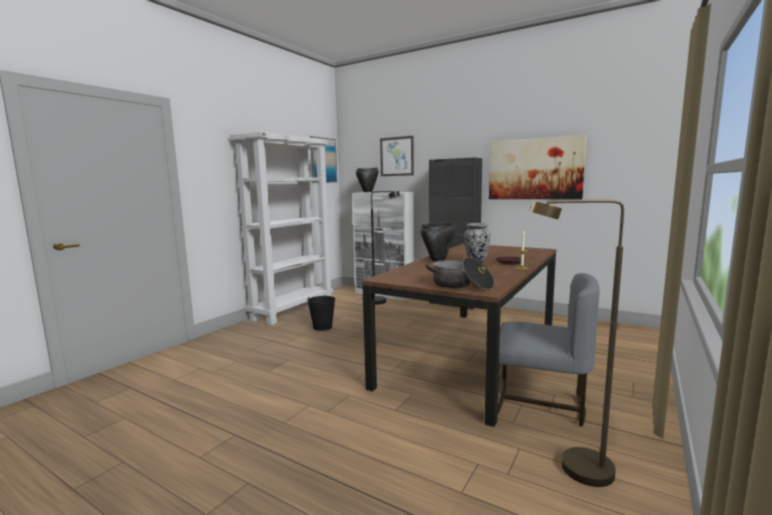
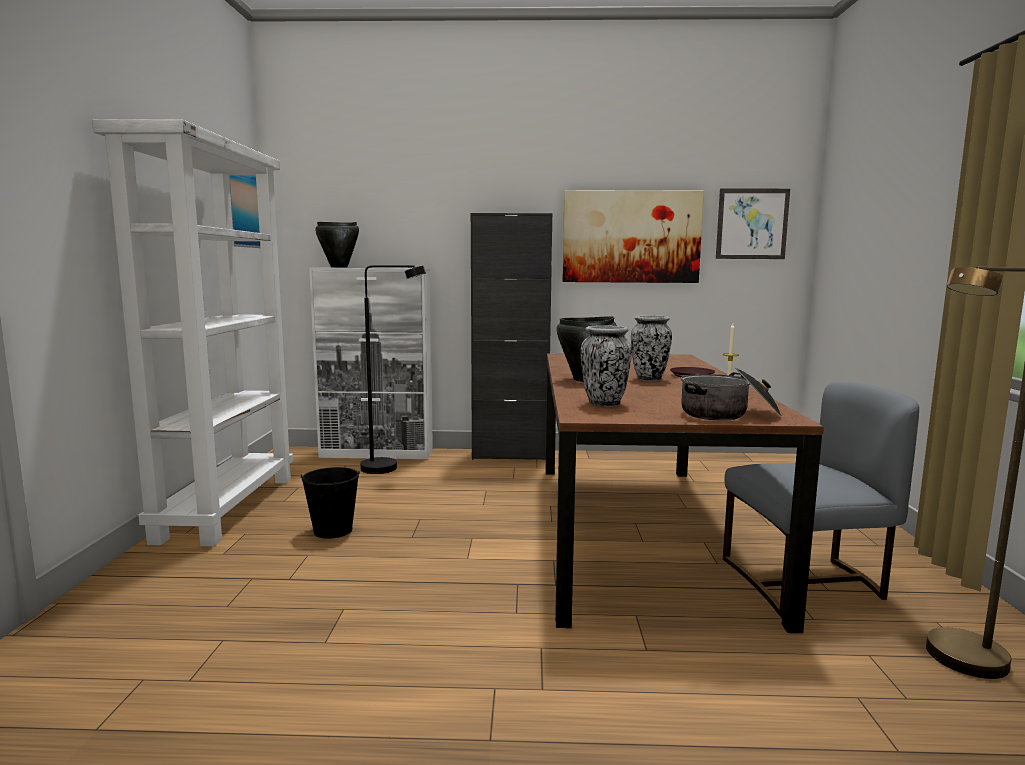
camera: 30 degrees left, 0 degrees up
(396, 156) = (392, 204): picture -> picture (752, 224)
(409, 273) = (604, 404): none -> vase

